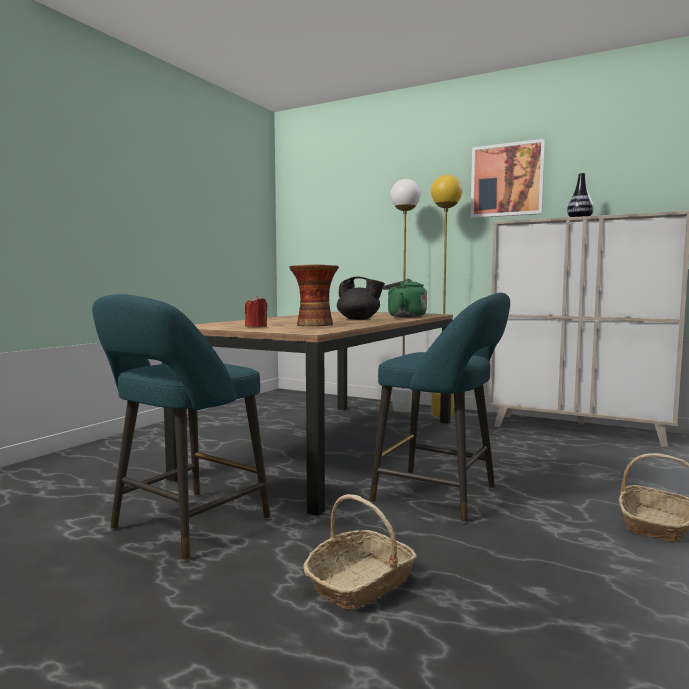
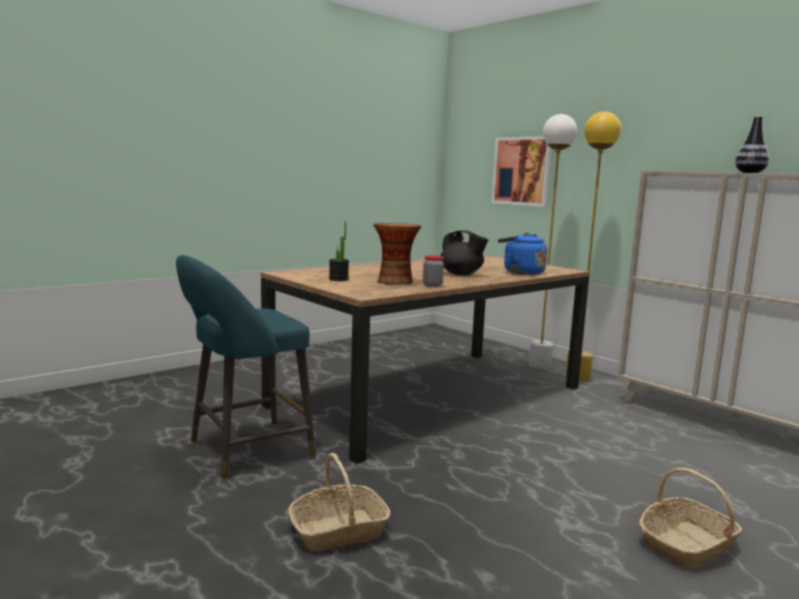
camera: 20 degrees right, 5 degrees up
(256, 326) = (338, 279): red candle -> potted plant
(354, 325) = (432, 285): none -> jar
(404, 316) = (521, 272): green kettle -> blue kettle
(442, 496) = (486, 468): turquoise stool -> none
(507, 180) = (681, 117): picture -> picture (522, 171)

